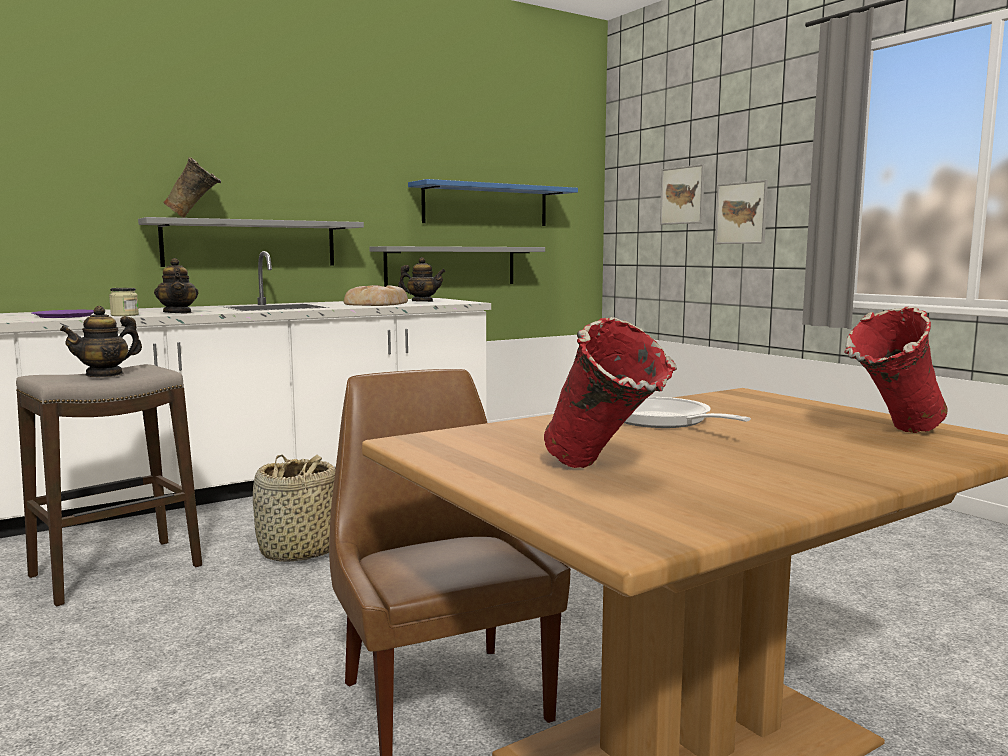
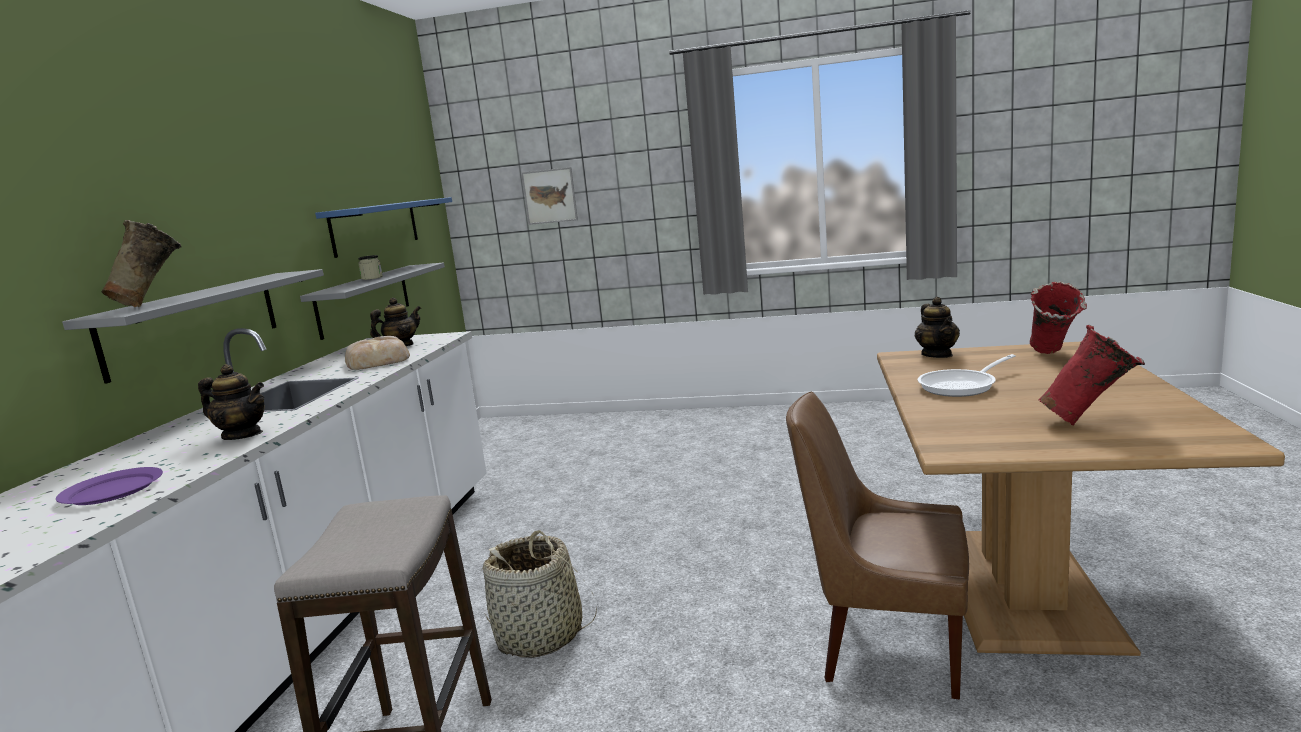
camera: 45 degrees left, 5 degrees up
(105, 374) = (378, 531): teapot -> teapot (937, 355)
(124, 315) = (196, 460): jar -> jar (372, 278)
(663, 421) = (962, 386): frying pan -> frying pan turned 45 degrees counterclockwise
(741, 213) = (619, 209): picture -> none

